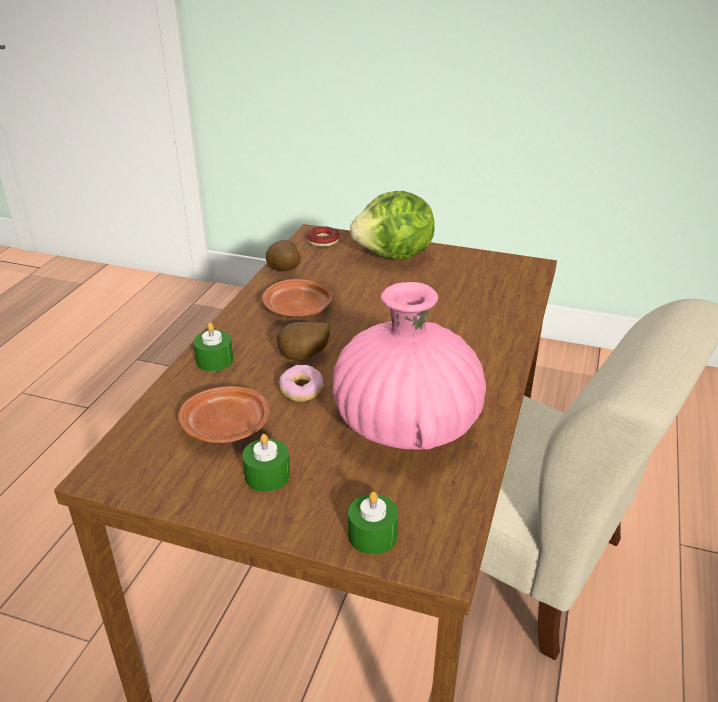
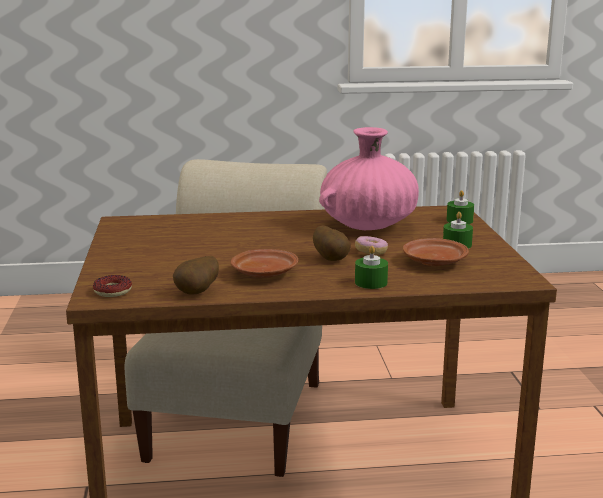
camera: 115 degrees left, 15 degrees down
(394, 256) = (131, 260): lettuce -> none

